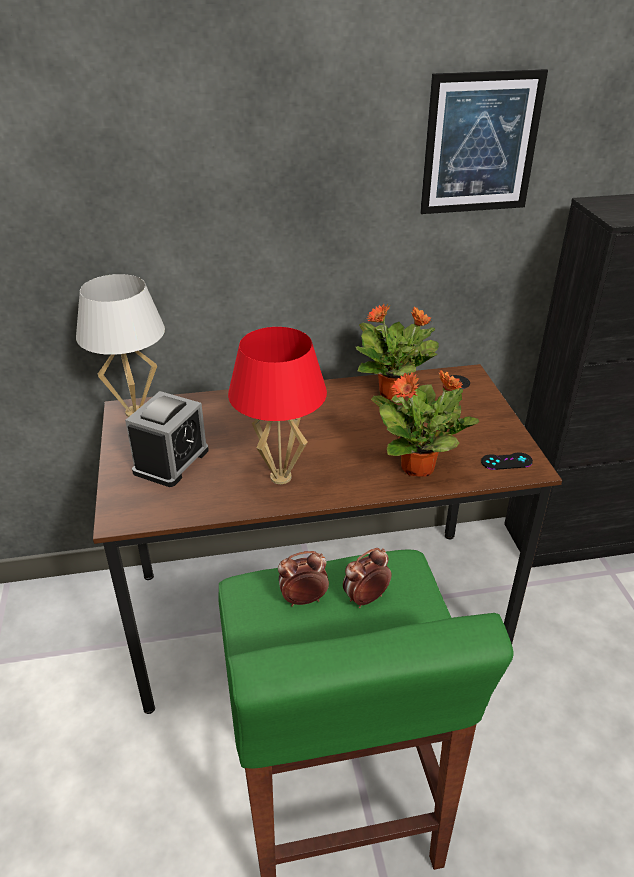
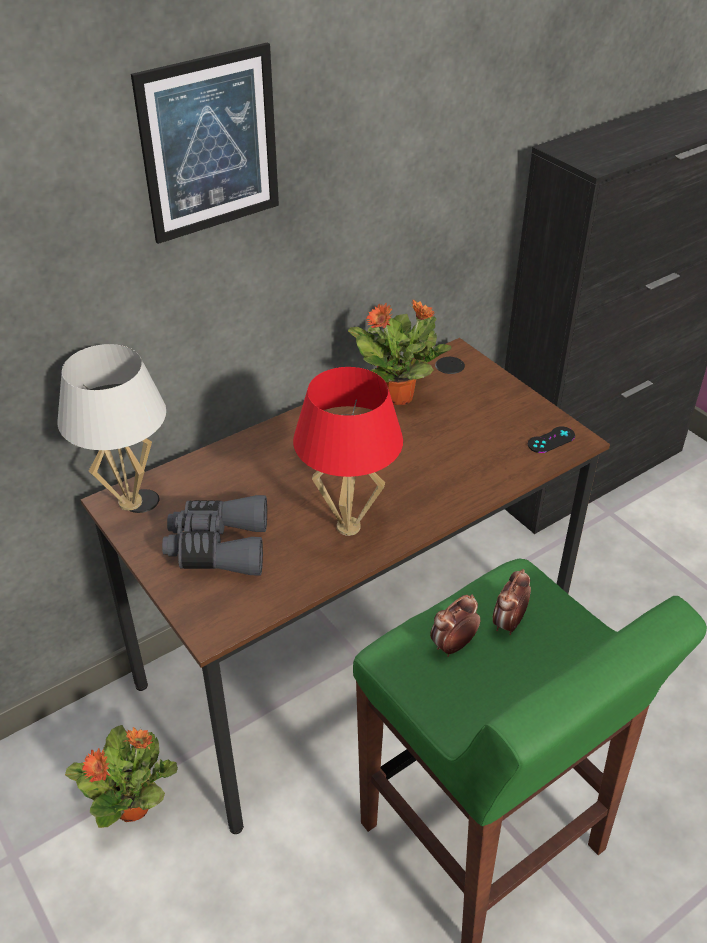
camera: 25 degrees left, 5 degrees up
(171, 461) = (218, 547): alarm clock -> grey binoculars
(419, 467) = (476, 472): potted plant -> potted plant (134, 806)
(480, 144) = (445, 109): picture -> picture (210, 144)

